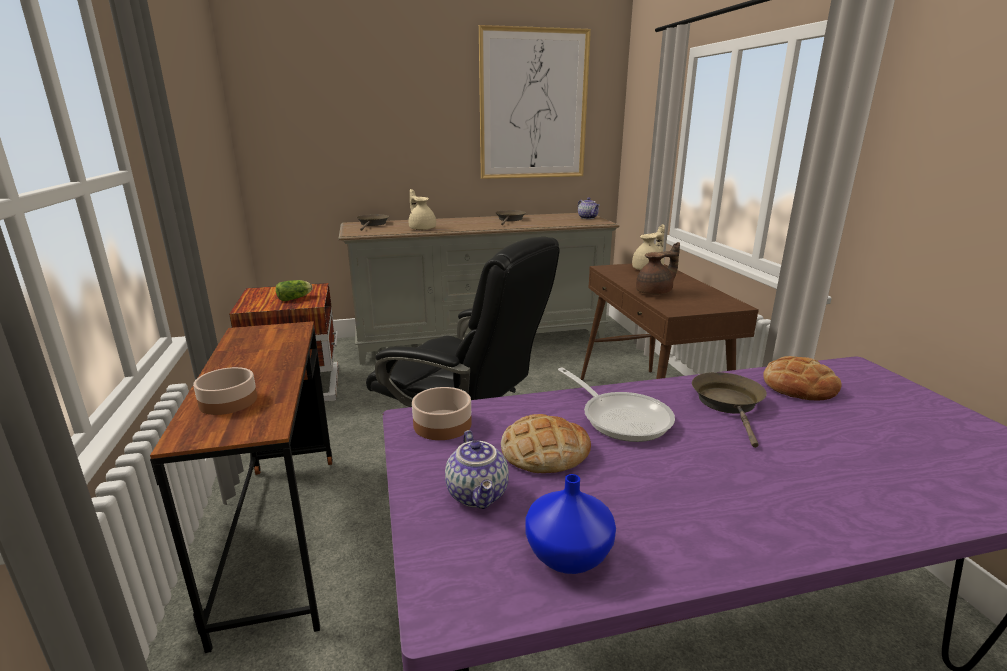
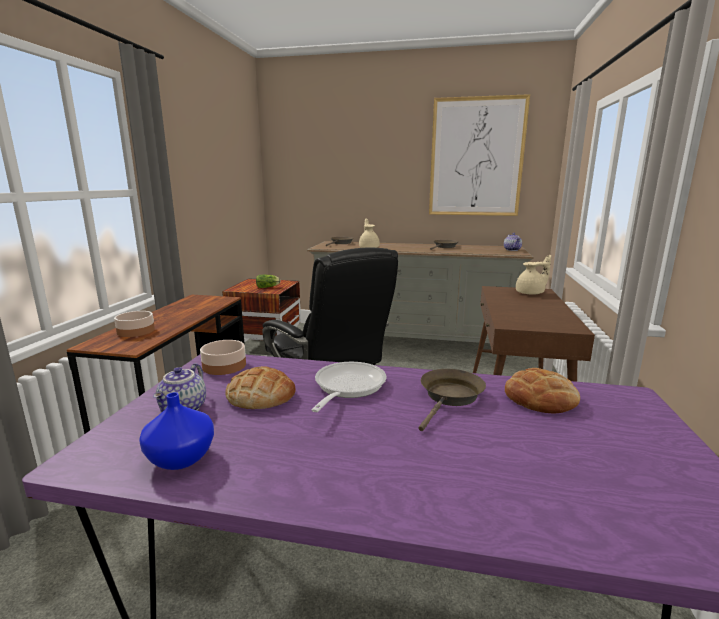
camera: 25 degrees right, 5 degrees down
(621, 418) = (347, 387): frying pan -> frying pan turned 150 degrees counterclockwise
(655, 292) = (510, 310): brown teapot -> none

